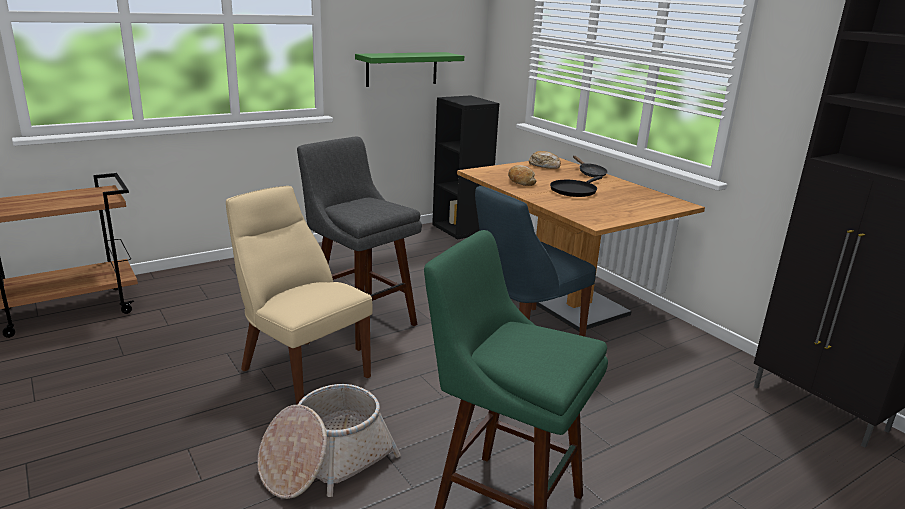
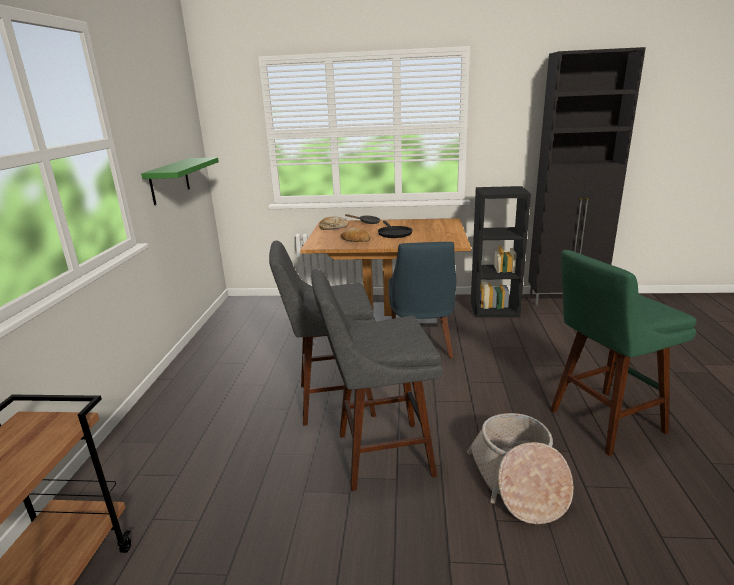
camera: 50 degrees left, 0 degrees up
(301, 371) = (379, 455): beige chair -> grey stool
(461, 229) = (242, 309): black bookcase -> black bookcase (495, 309)

